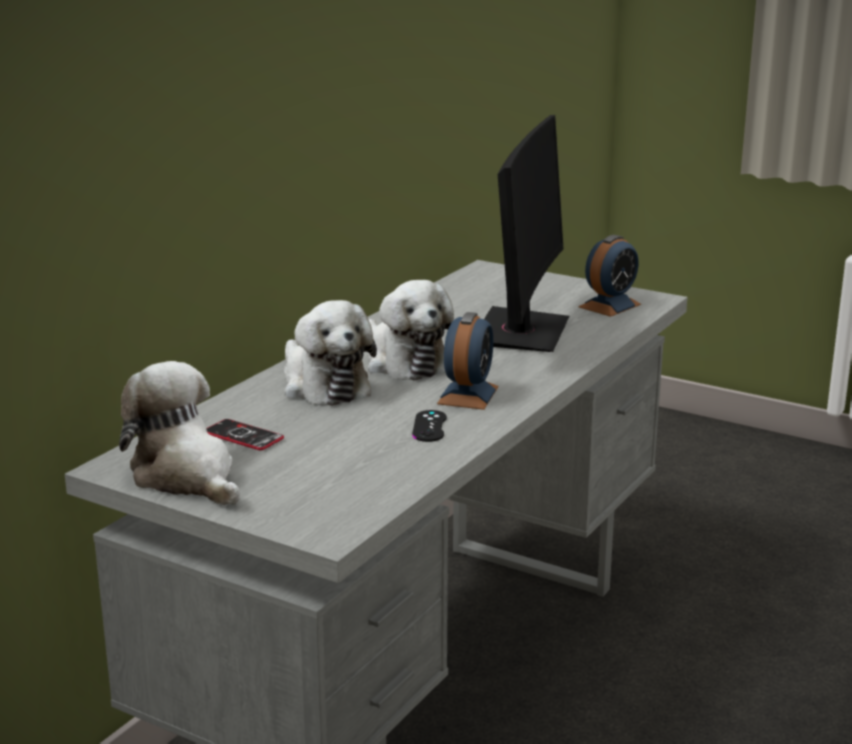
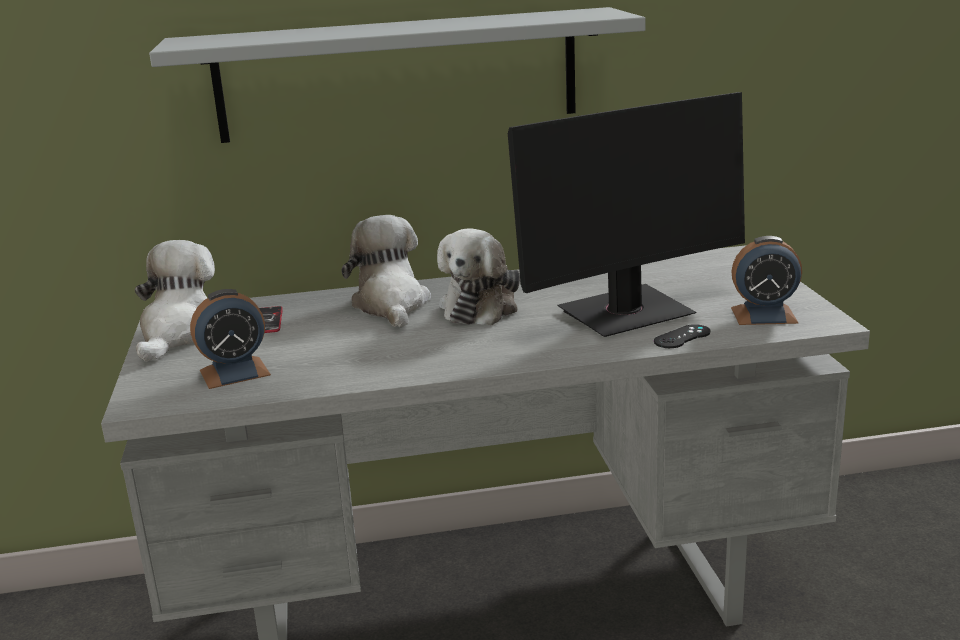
camera: 50 degrees right, 0 degrees up
(260, 135) = (398, 75): none -> grey shelf
(323, 385) = (391, 305): plush toy -> plush toy turned 150 degrees clockwise
(429, 426) = (373, 359): black game controller -> black game controller (682, 337)
(468, 395) = (457, 347): alarm clock -> alarm clock (235, 373)

